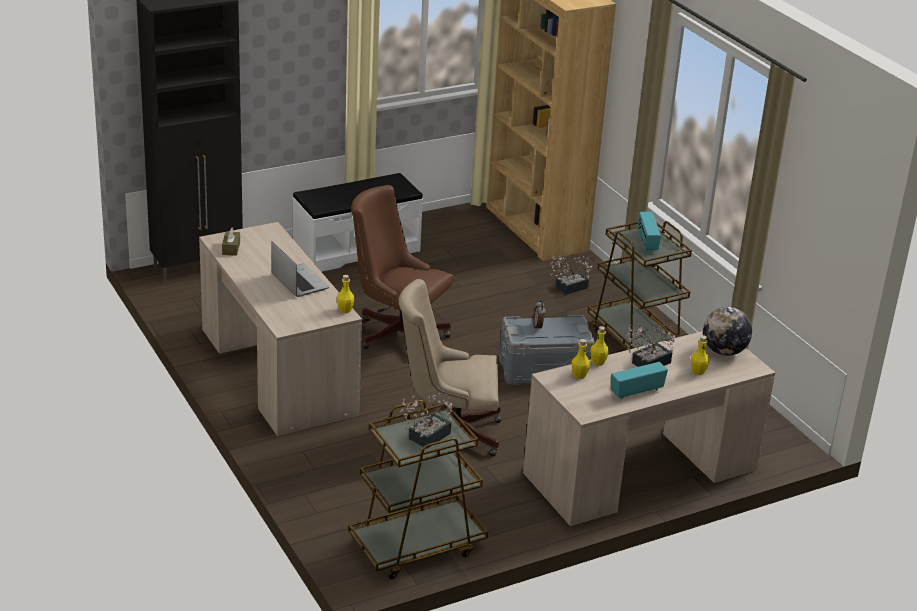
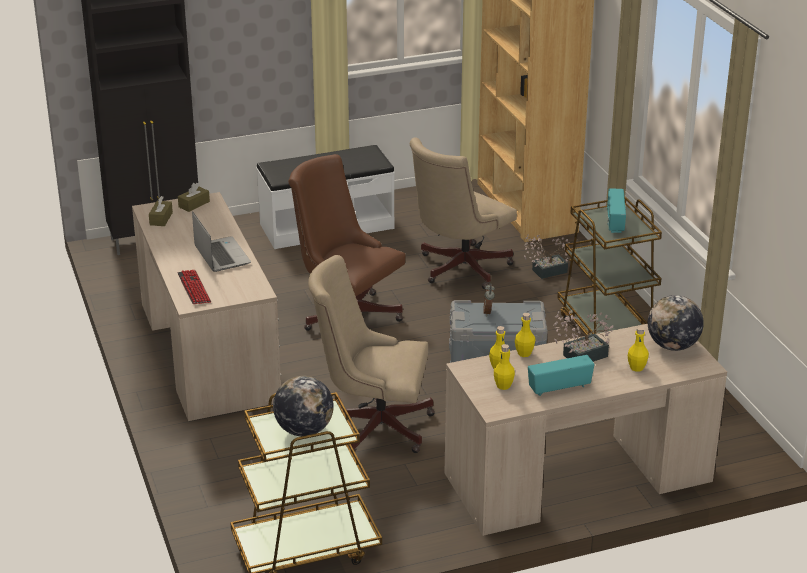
camera: 10 degrees right, 0 degrees up
(258, 234) = (194, 204): none -> brown tissue box
(283, 313) = (194, 288): none -> keyboard
(345, 310) = (261, 287): yellow bottle -> yellow bottle (503, 386)
(426, 438) = (304, 430): potted plant -> globe
(489, 287) = (458, 269): none -> beige office chair

